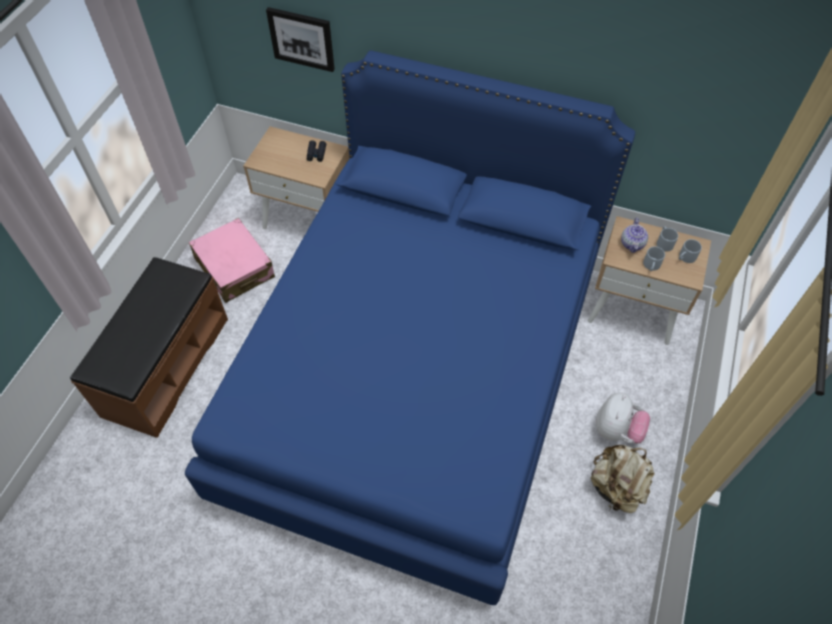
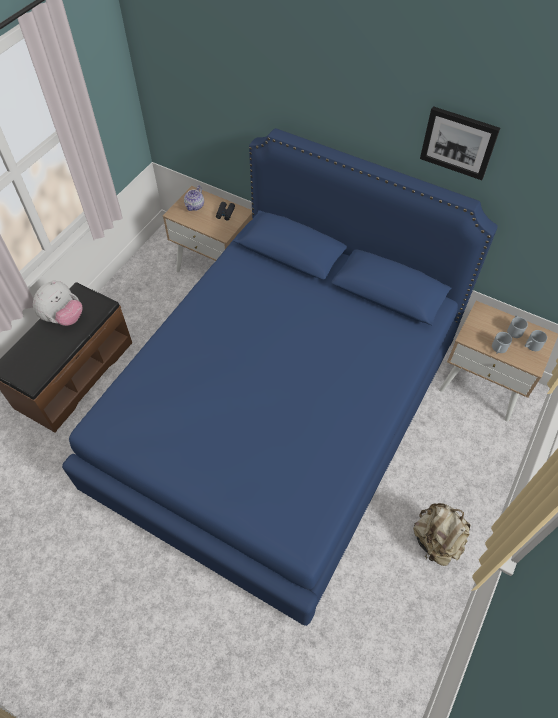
camera: 10 degrees right, 0 degrees up
(234, 268) = (146, 301): pink suitcase -> none
(302, 38) = (221, 112): picture -> picture (458, 142)
(617, 430) = (446, 490): plush toy -> plush toy (63, 318)
(632, 244) = (485, 327): teapot -> teapot (195, 206)

